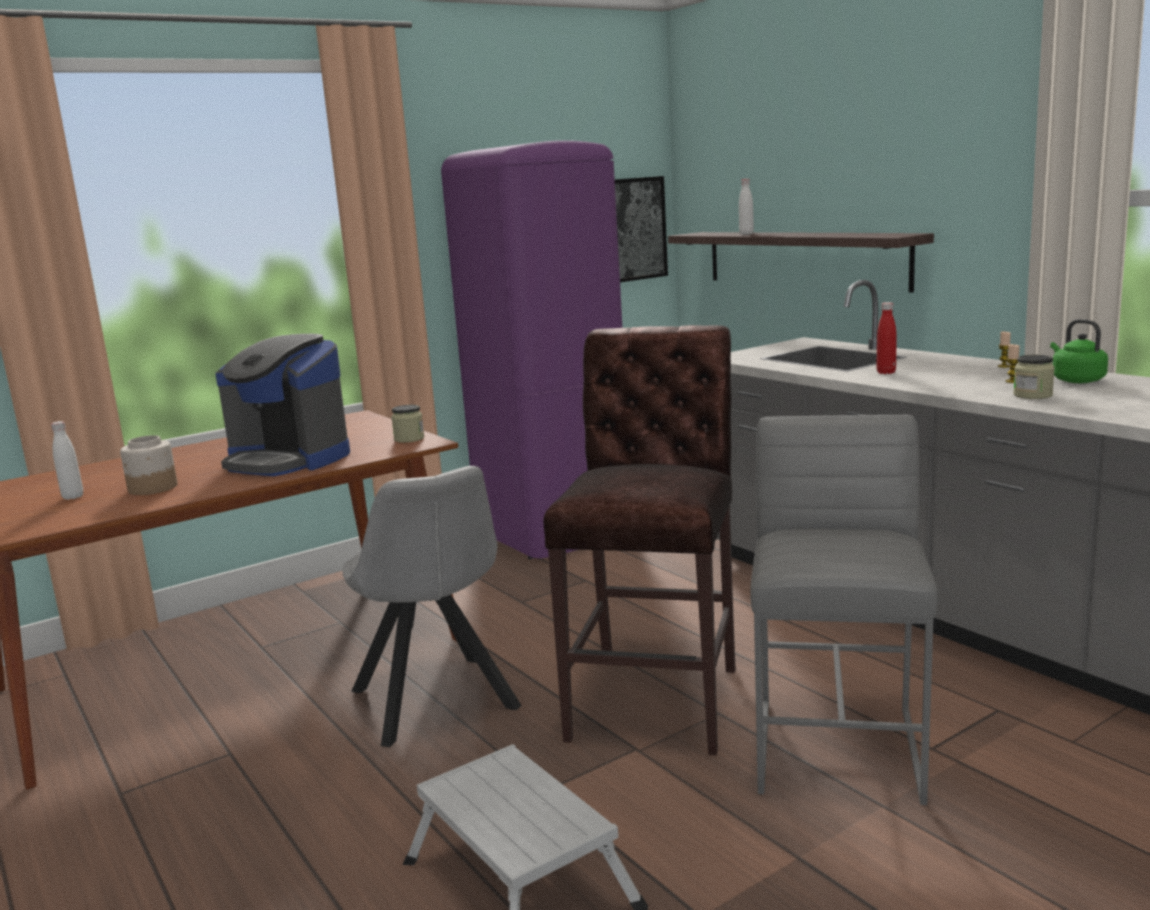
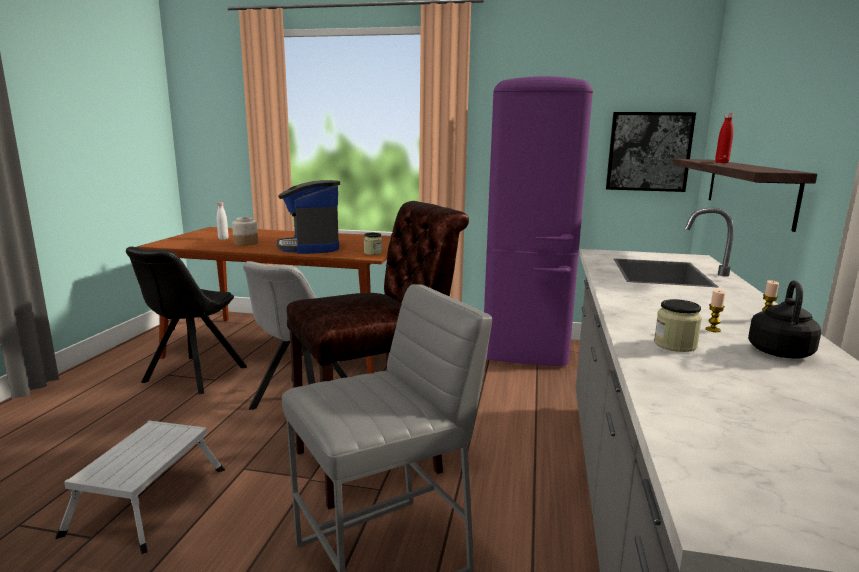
camera: 45 degrees right, 0 degrees up
(175, 769) = (193, 375): none -> black chair
(746, 234) = (709, 161): white bottle -> none
(886, 372) = (647, 290): red bottle -> red bottle (721, 162)
(1076, 380) = (779, 351): green kettle -> black kettle

